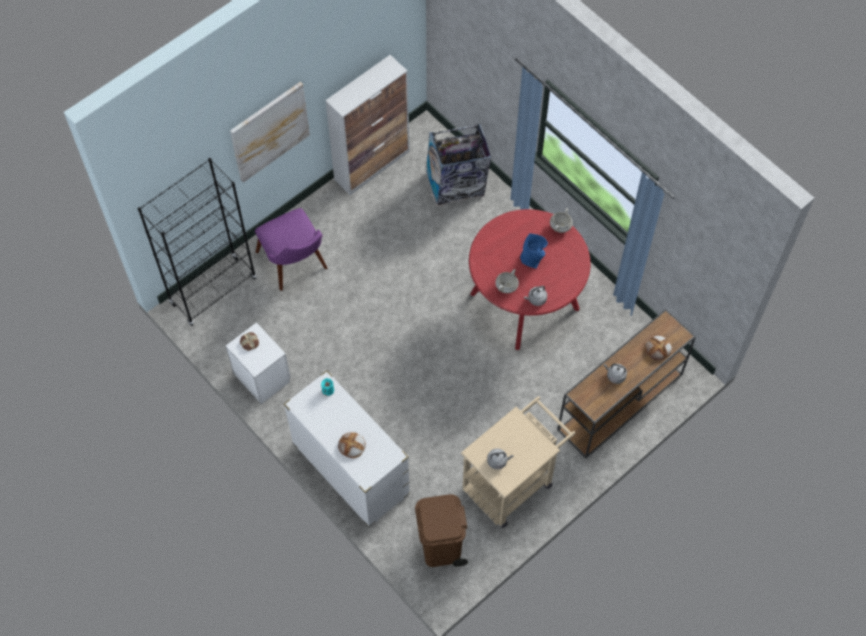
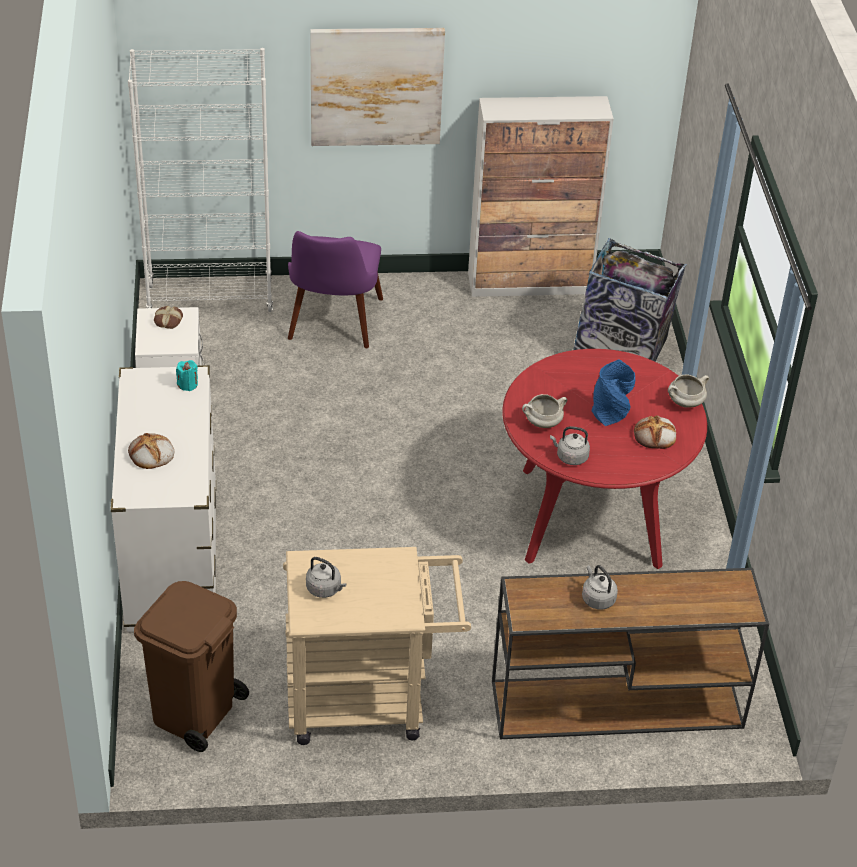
camera: 35 degrees right, 20 degrees down
(213, 291) = (210, 298): black bookcase -> white bookcase
(658, 349) = (695, 605): bread -> bread (655, 436)

